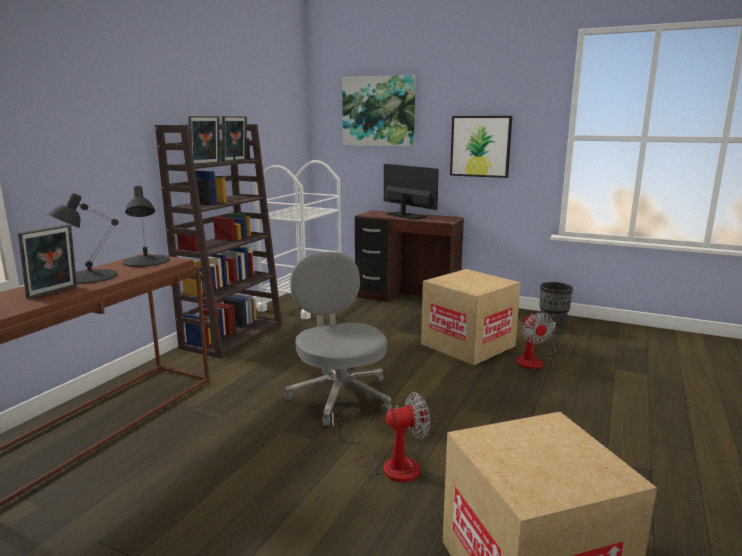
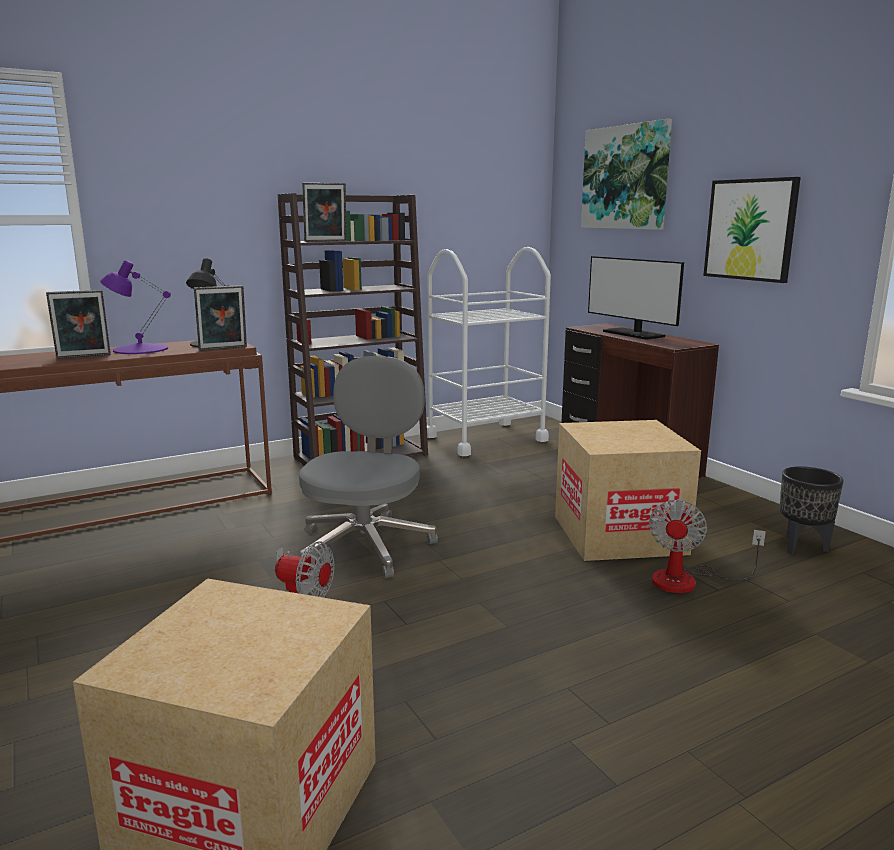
camera: 35 degrees right, 0 degrees up
(89, 276) = (140, 349): black table lamp -> purple table lamp
(236, 161) = (377, 240): picture frame -> picture frame (223, 349)
(406, 216) = (633, 334): monitor -> monitor turned 150 degrees clockwise

